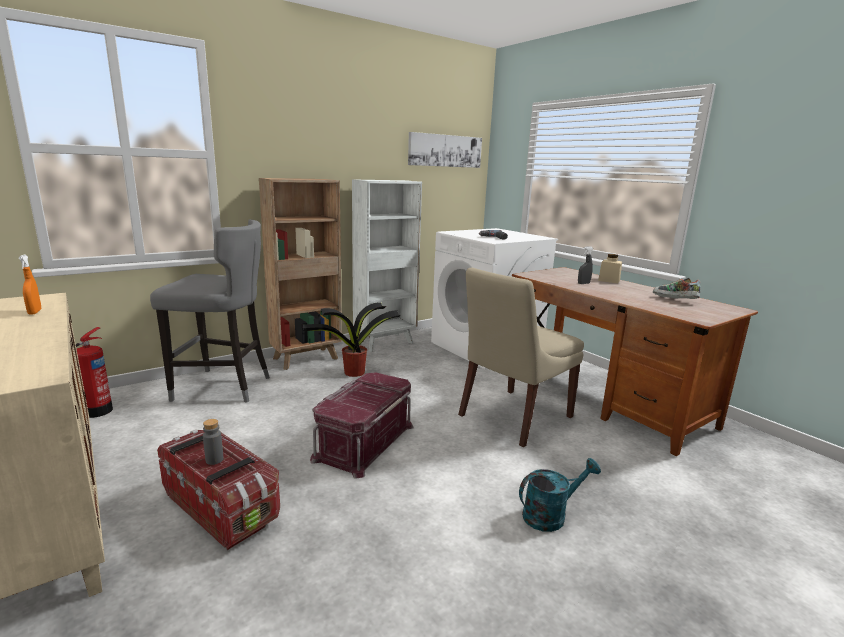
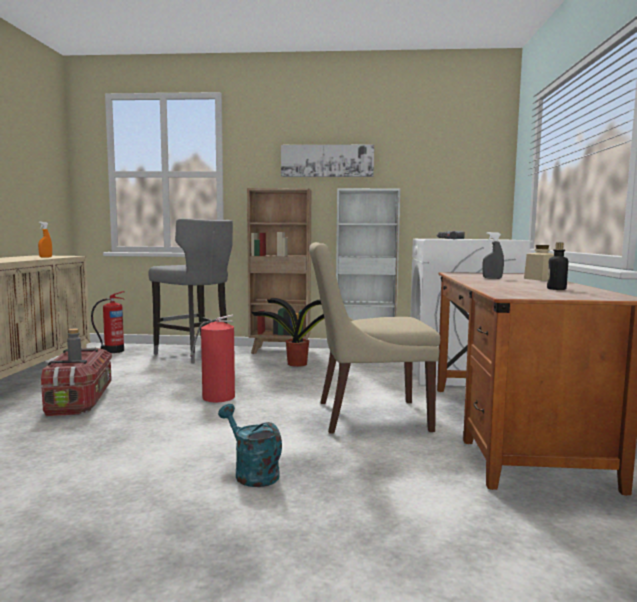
camera: 40 degrees right, 10 degrees down
(363, 441) = (216, 397): red storage box -> fire extinguisher
(445, 150) = (450, 160): picture -> picture (327, 161)
(550, 515) = (251, 473): turquoise watering can -> turquoise watering can turned 150 degrees counterclockwise
(674, 300) = (556, 289): shoe -> bottle

